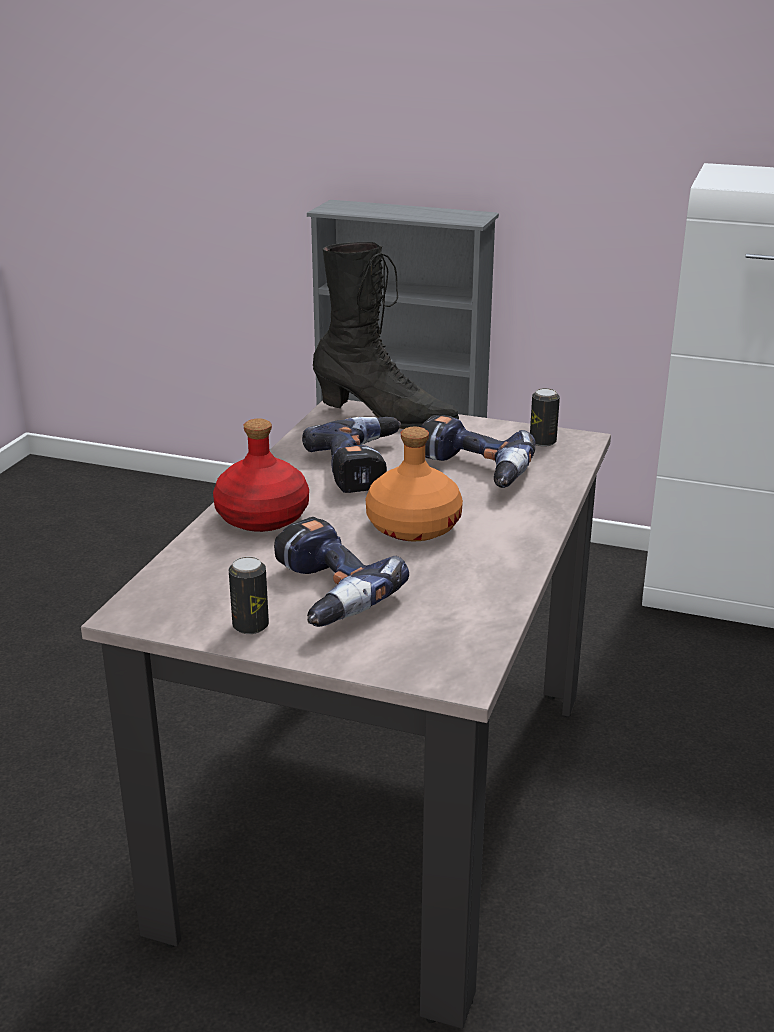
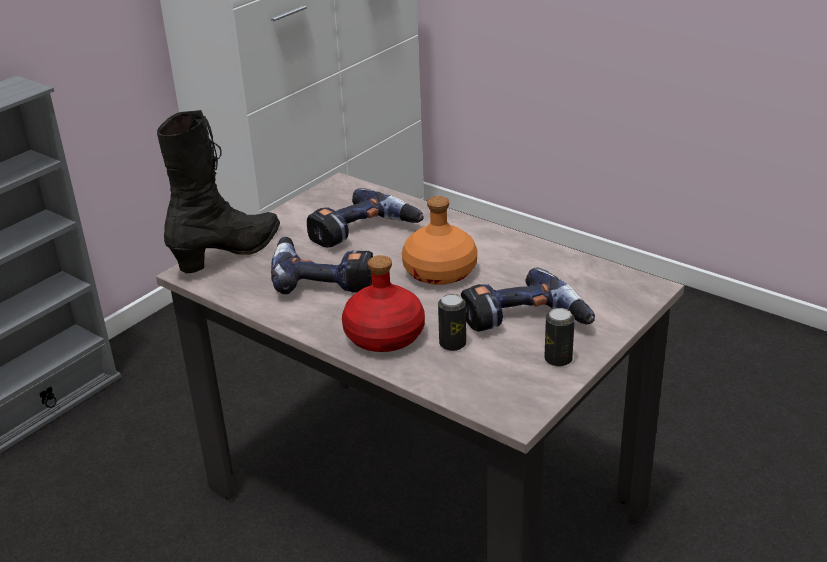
camera: 70 degrees left, 5 degrees up
(542, 442) = (334, 198): can -> can (452, 344)

